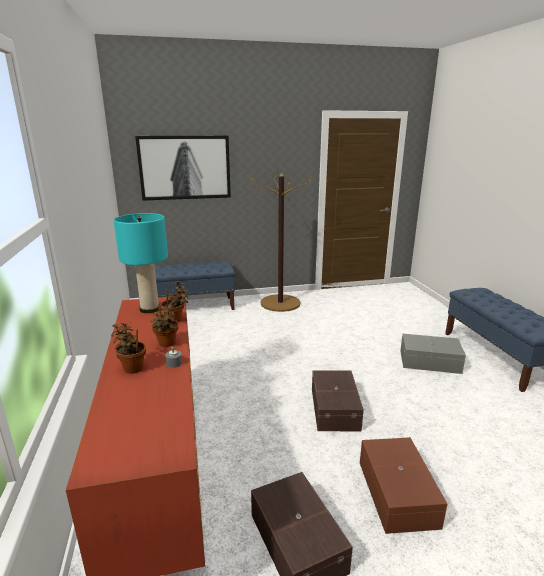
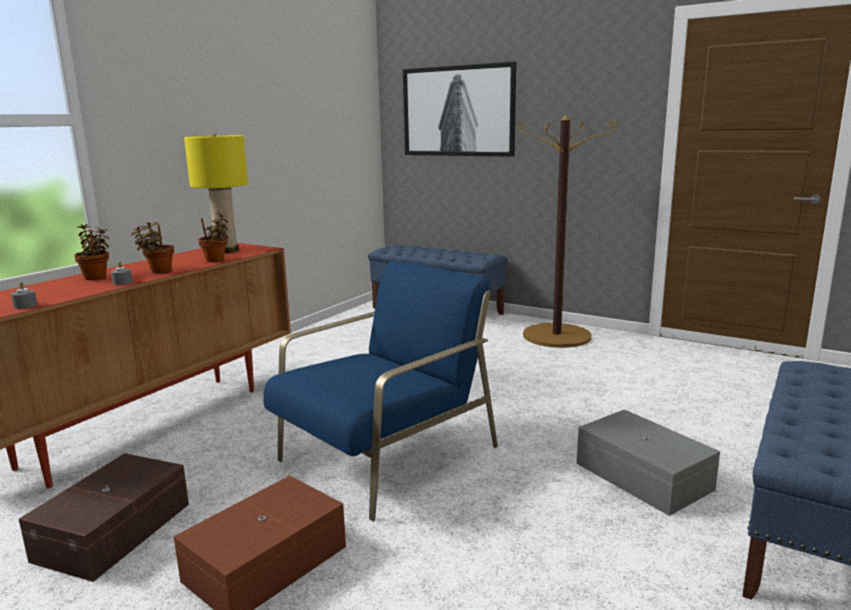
camera: 45 degrees right, 5 degrees down
(149, 309) = (226, 250): turquoise table lamp -> yellow table lamp
(174, 415) = (25, 305): none -> grey candle
(335, 408) = (383, 459): brown storage box -> blue armchair

